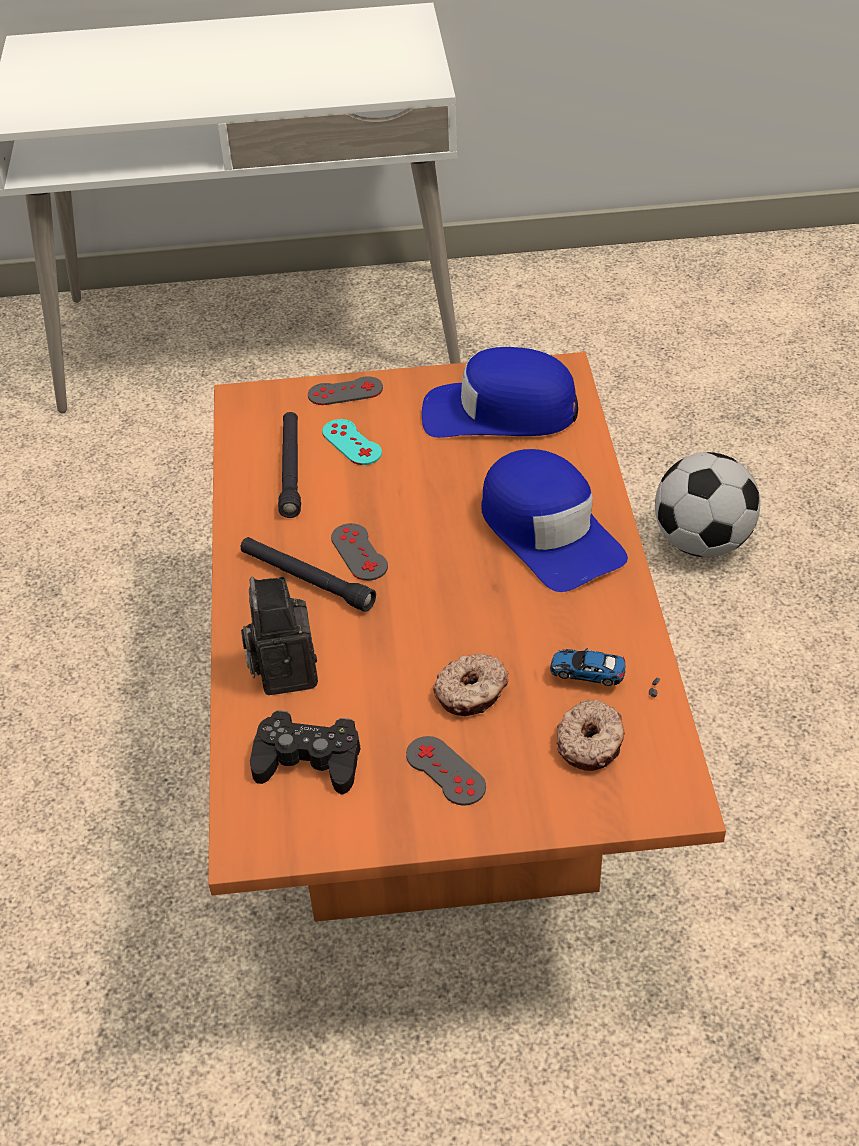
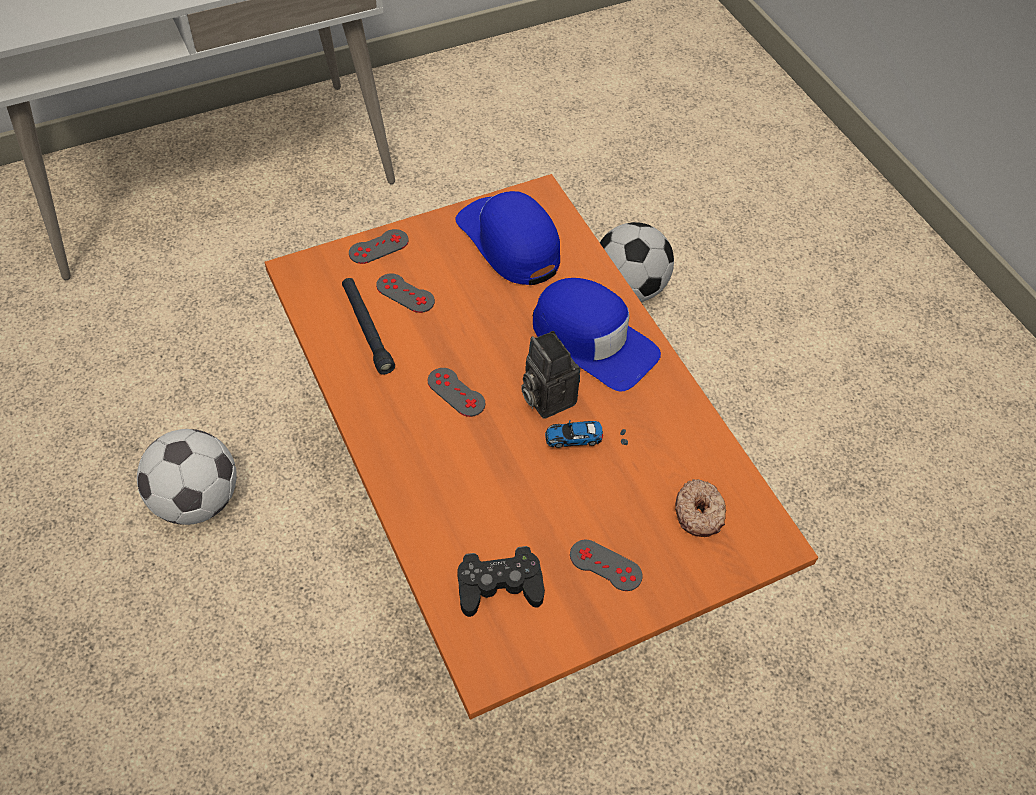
camera: 25 degrees left, 10 degrees up
(94, 660) = (197, 500): none -> football
(283, 670) = (444, 512): camera -> camera (545, 397)
(306, 580) = (425, 427): black flashlight -> none
(352, 442) = (405, 293): turquoise game controller -> grey game controller
(472, 693) = (596, 494): donut -> none
(499, 412) = (509, 242): blue cap -> blue cap turned 75 degrees clockwise
(604, 682) = (686, 459): toy car -> toy car (585, 441)

